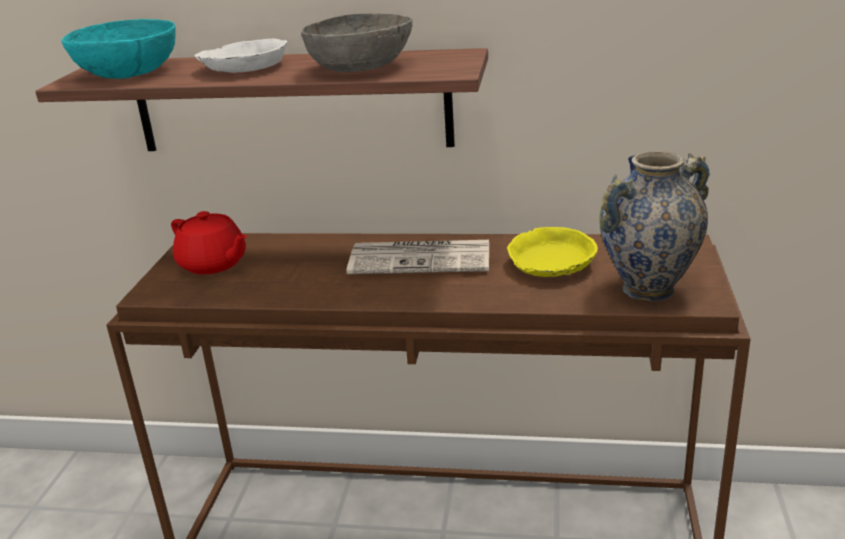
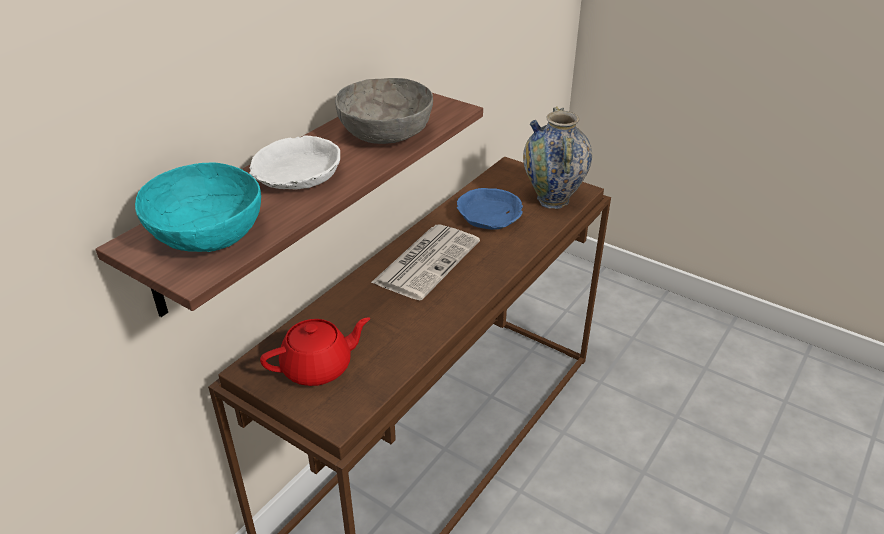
camera: 65 degrees left, 10 degrees up
(550, 264) = (489, 217): yellow bowl -> blue bowl

